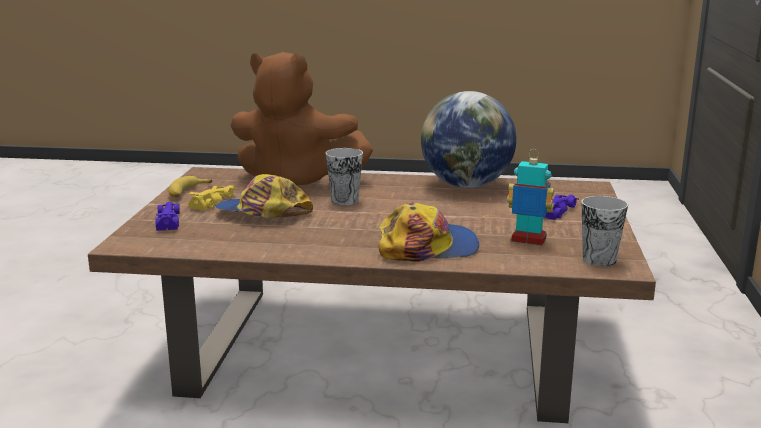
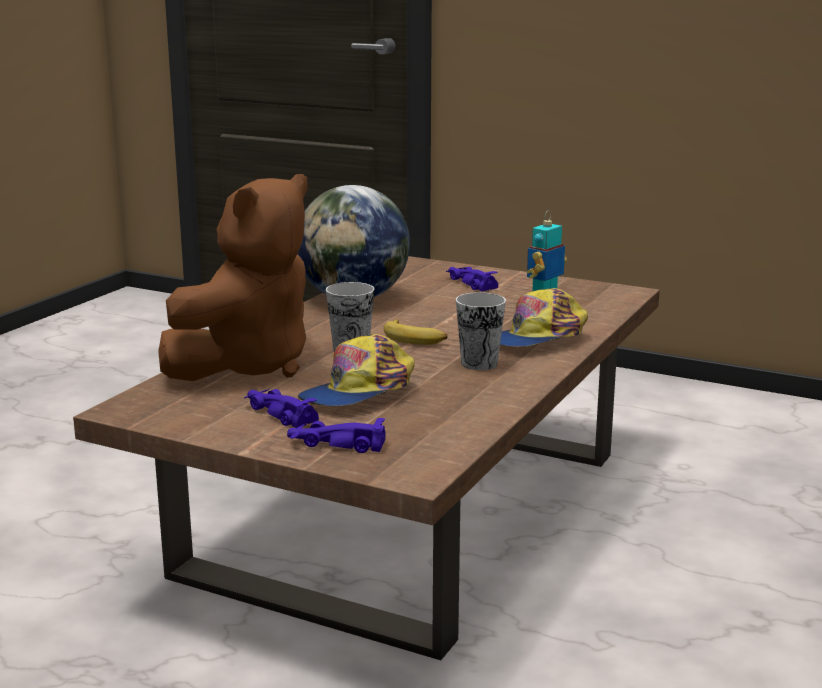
camera: 70 degrees left, 0 degrees up
(187, 193) = (218, 426): banana -> banana (415, 339)
(214, 201) = (278, 413): yellow toy car -> purple toy car
(427, 247) = (536, 339): cap -> cap turned 135 degrees counterclockwise
(599, 260) = (606, 294): cup -> cup (479, 363)

